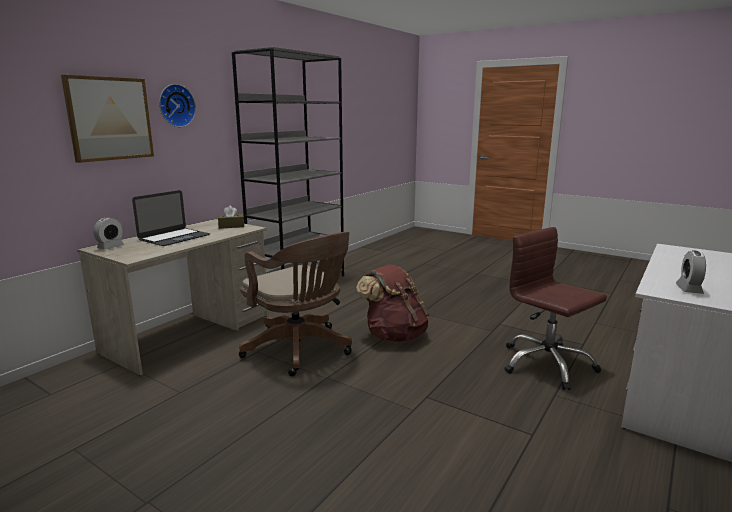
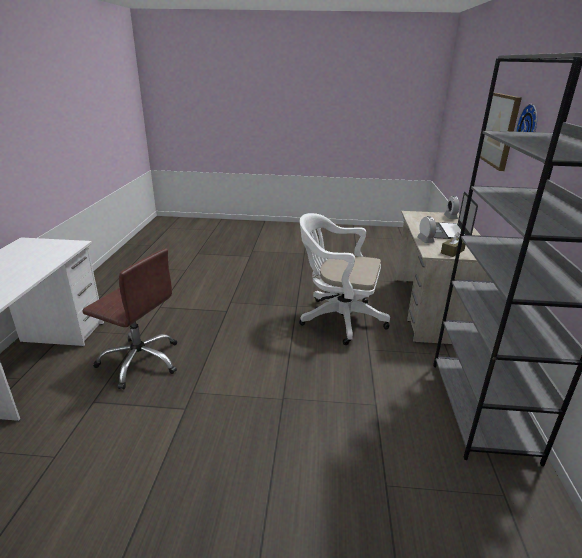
camera: 150 degrees right, 10 degrees up
(300, 350) = (338, 319): brown office chair -> white office chair
(394, 335) = (284, 355): brown backpack -> none
(689, 289) = (49, 249): alarm clock -> alarm clock (425, 240)

